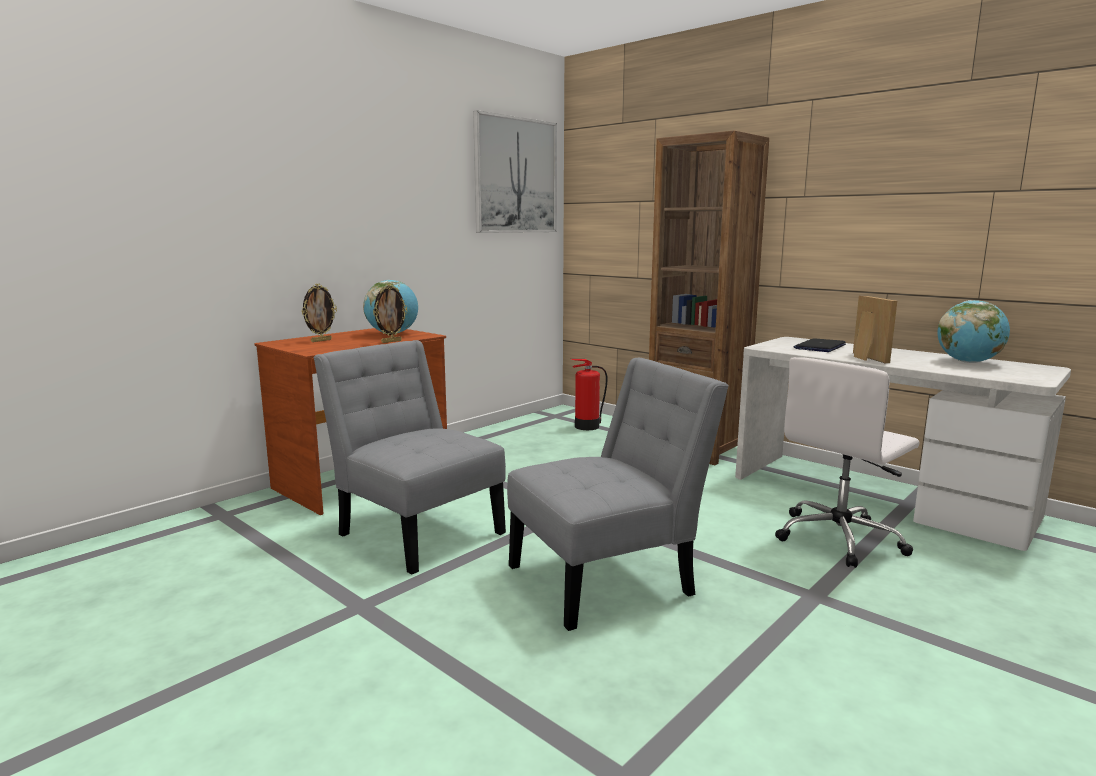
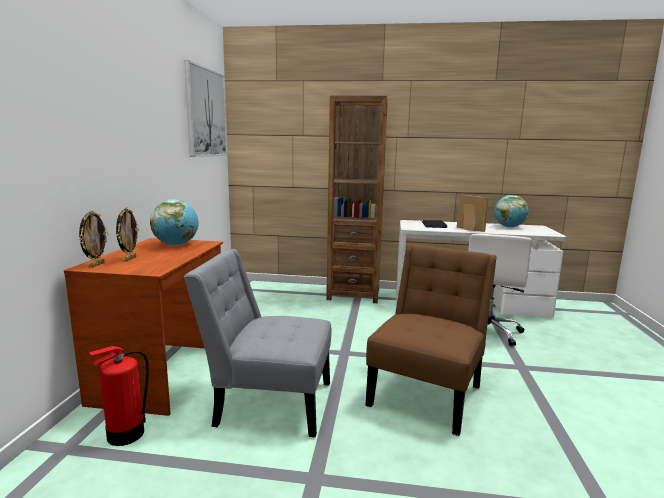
camera: 35 degrees left, 0 degrees up
(391, 341) = (196, 252): picture frame -> picture frame (96, 265)
(586, 426) = (271, 292): fire extinguisher -> fire extinguisher (125, 434)
(608, 578) = (427, 392): grey chair -> brown chair

